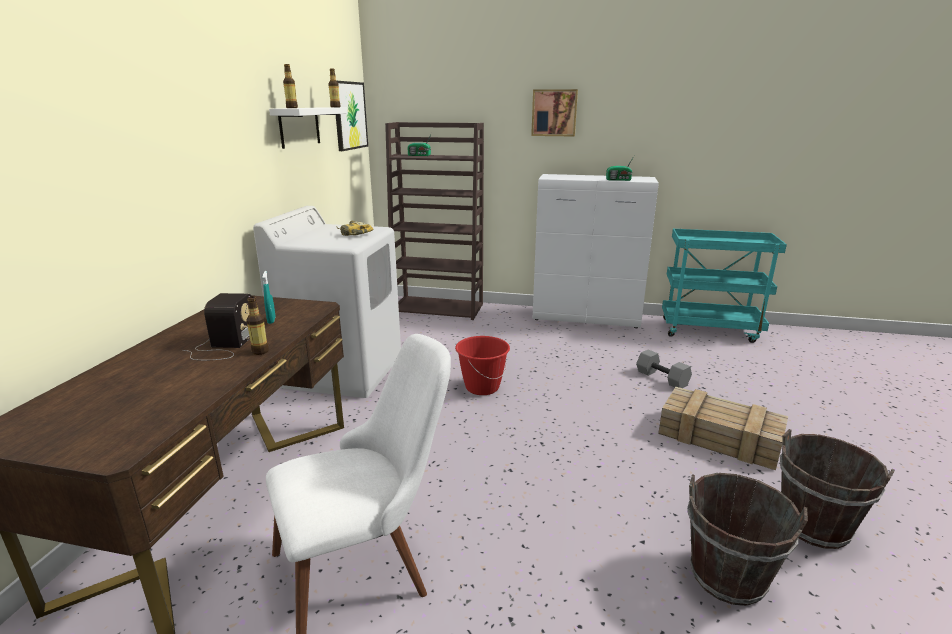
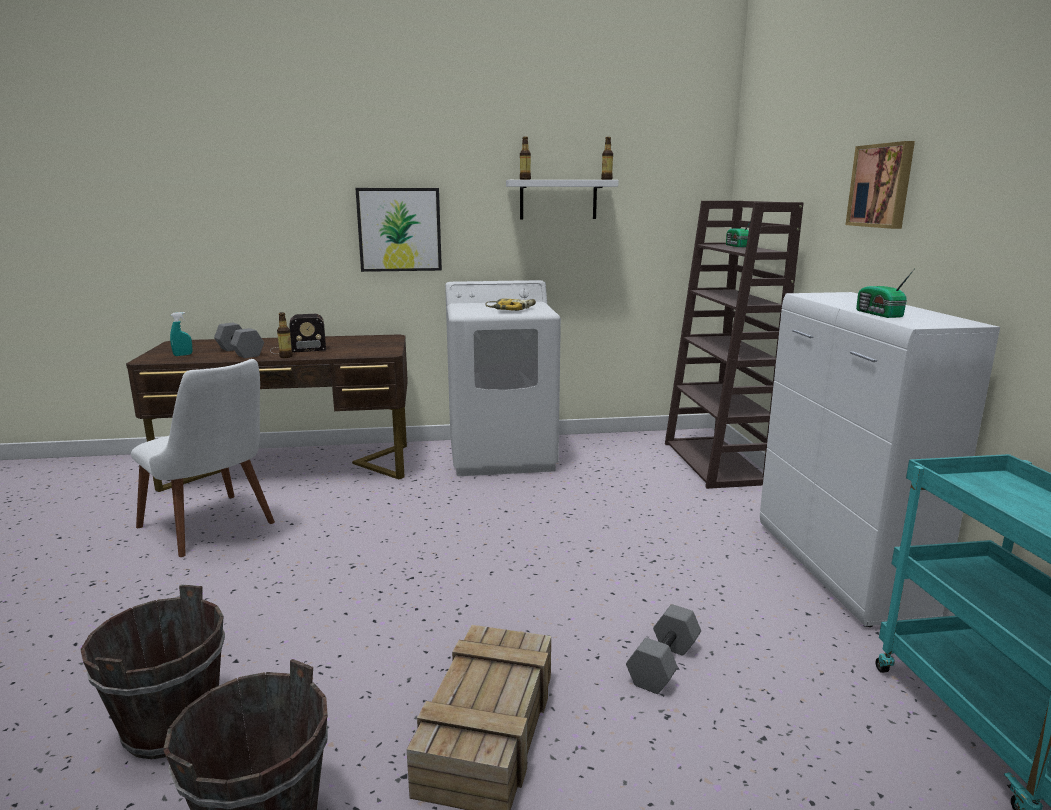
camera: 70 degrees right, 5 degrees down
(183, 380) = (239, 352): none -> grey dumbbell
(271, 320) = (348, 349): turquoise spray bottle -> turquoise spray bottle (183, 355)
(349, 115) = (679, 191): picture -> picture (399, 229)
(482, 387) = (519, 524): red bucket -> none

